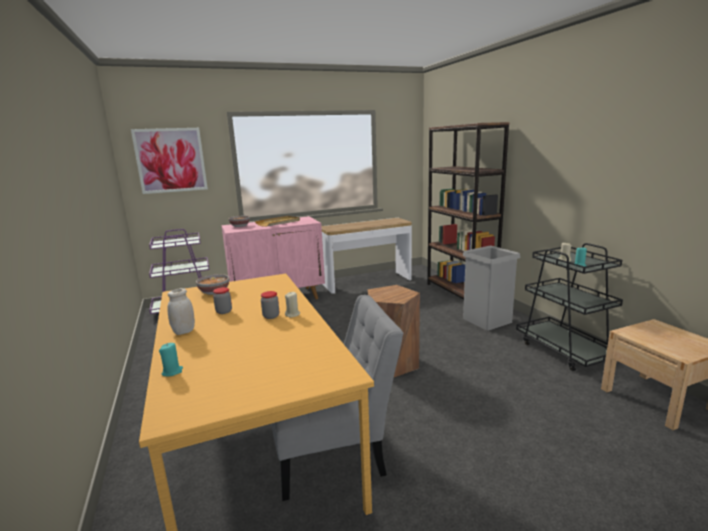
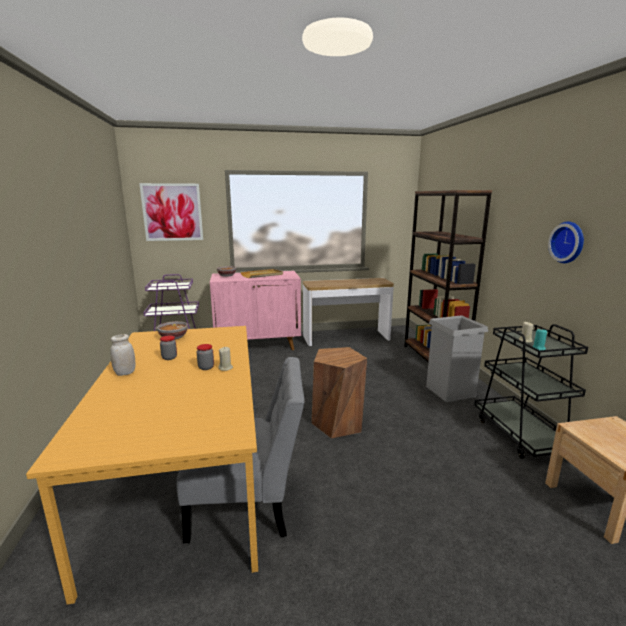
camera: 10 degrees right, 0 degrees up
(172, 372) = (92, 411): turquoise candle -> none
(593, 165) = (569, 242): none -> wall clock

